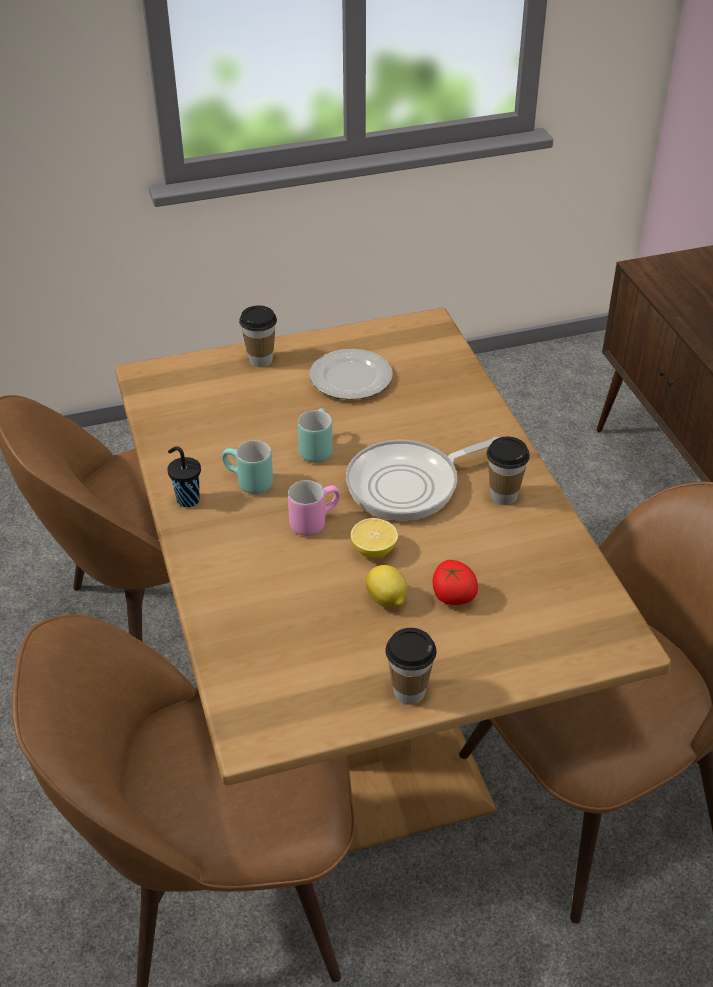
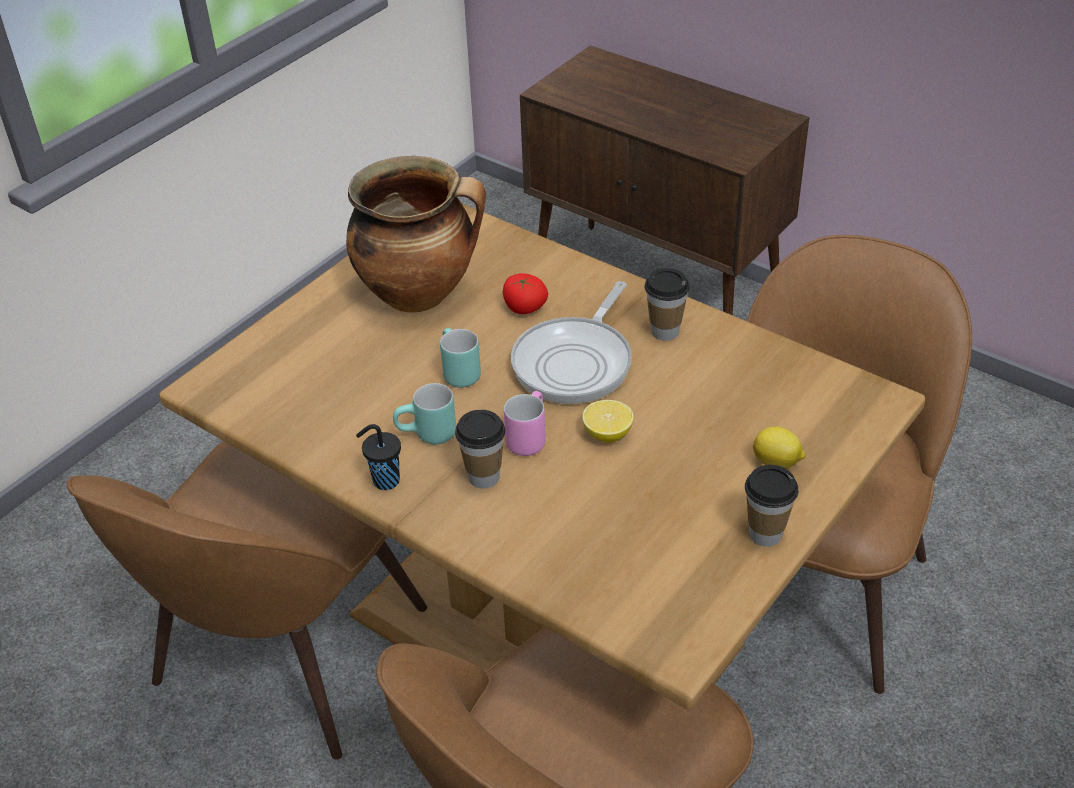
camera: 35 degrees left, 0 degrees up
(260, 360) = (311, 317): cup -> cup (483, 477)
(352, 378) = (420, 294): plate -> cooking pot
(386, 600) = (665, 470): lemon -> lemon (777, 463)
(452, 596) = (714, 436): tomato -> tomato (524, 308)

